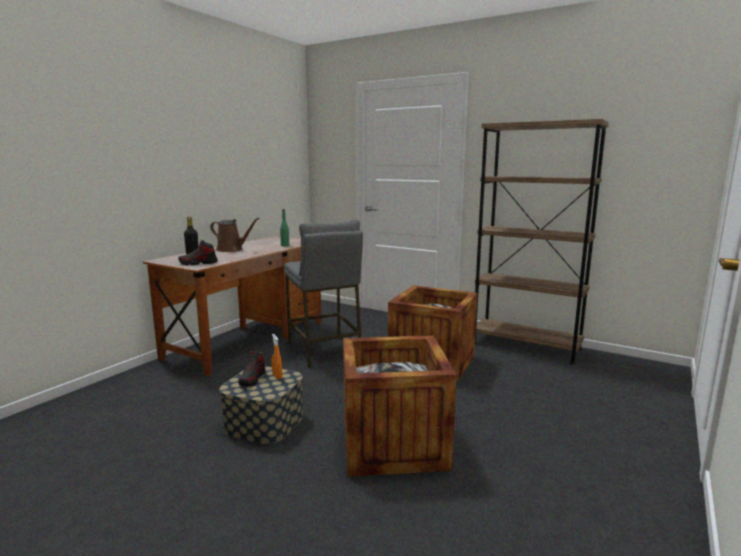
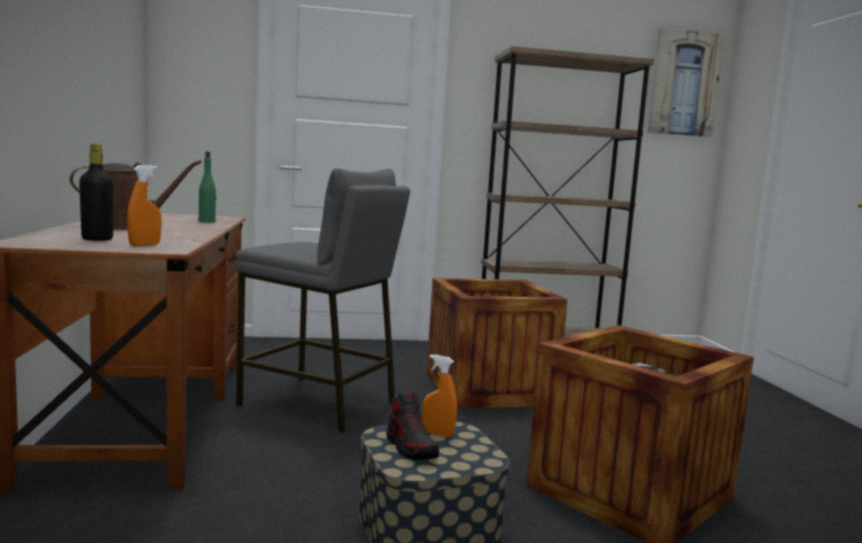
camera: 40 degrees left, 5 degrees down
(198, 263) = (144, 245): shoe -> orange spray bottle
(673, 129) = (684, 84): none -> picture

